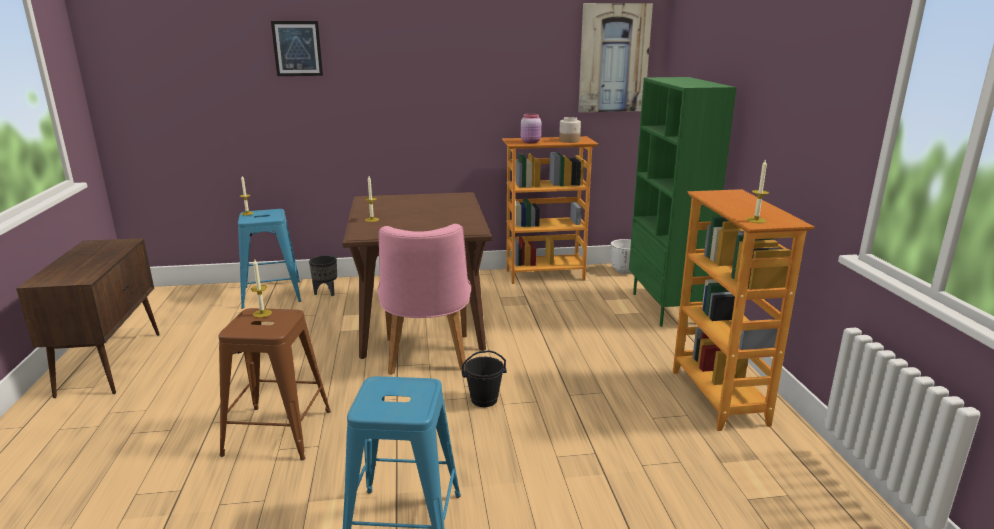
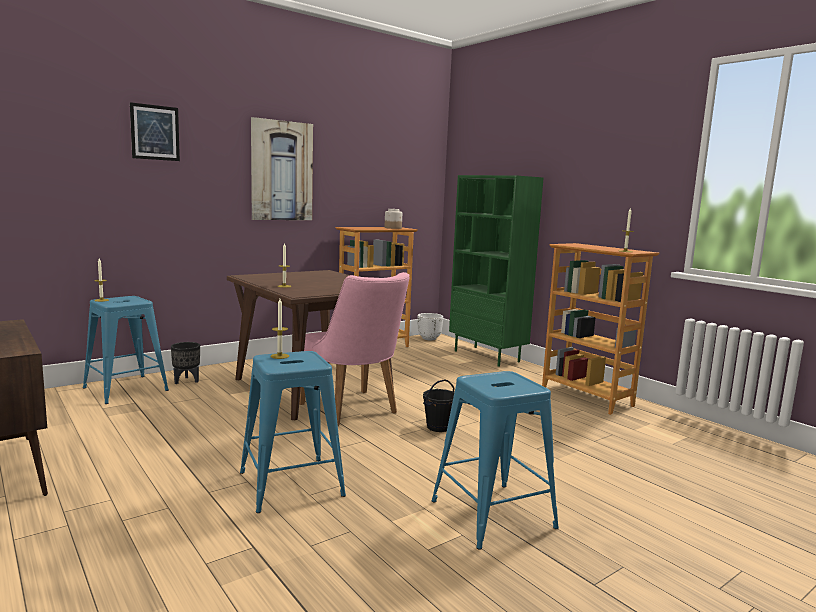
camera: 30 degrees left, 10 degrees down
(277, 433) = (290, 484): brown stool -> blue stool
(531, 142) = (366, 228): pink jar -> none
(613, 58) = (413, 165): picture -> picture (281, 171)

